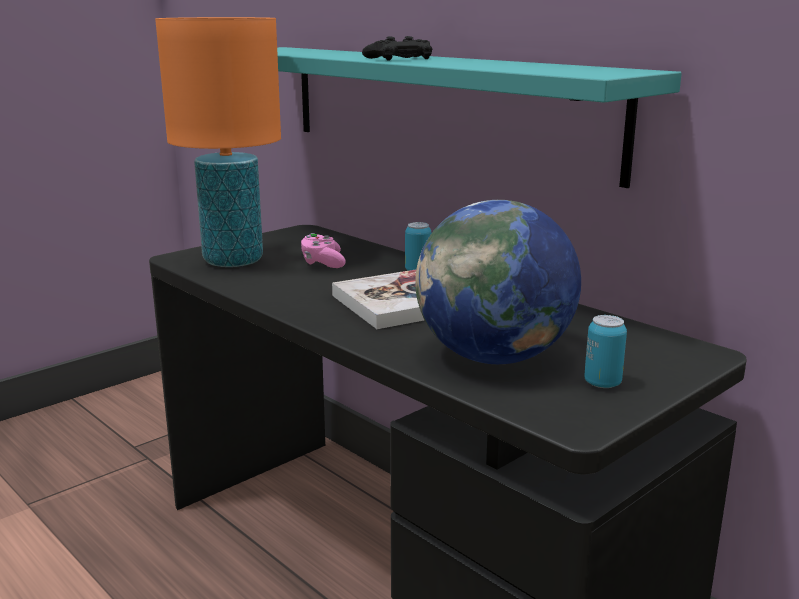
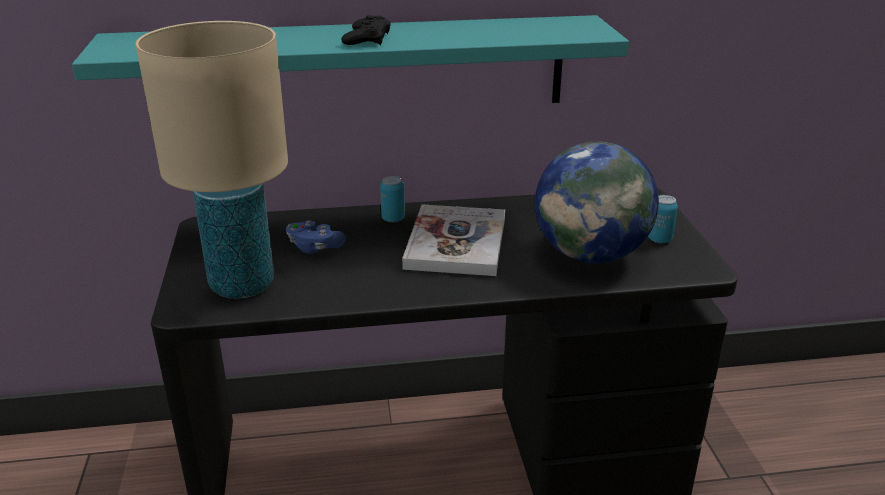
camera: 55 degrees left, 10 degrees up
(232, 260) = (241, 285): orange table lamp -> beige table lamp
(322, 263) = (314, 247): pink game controller -> blue game controller

